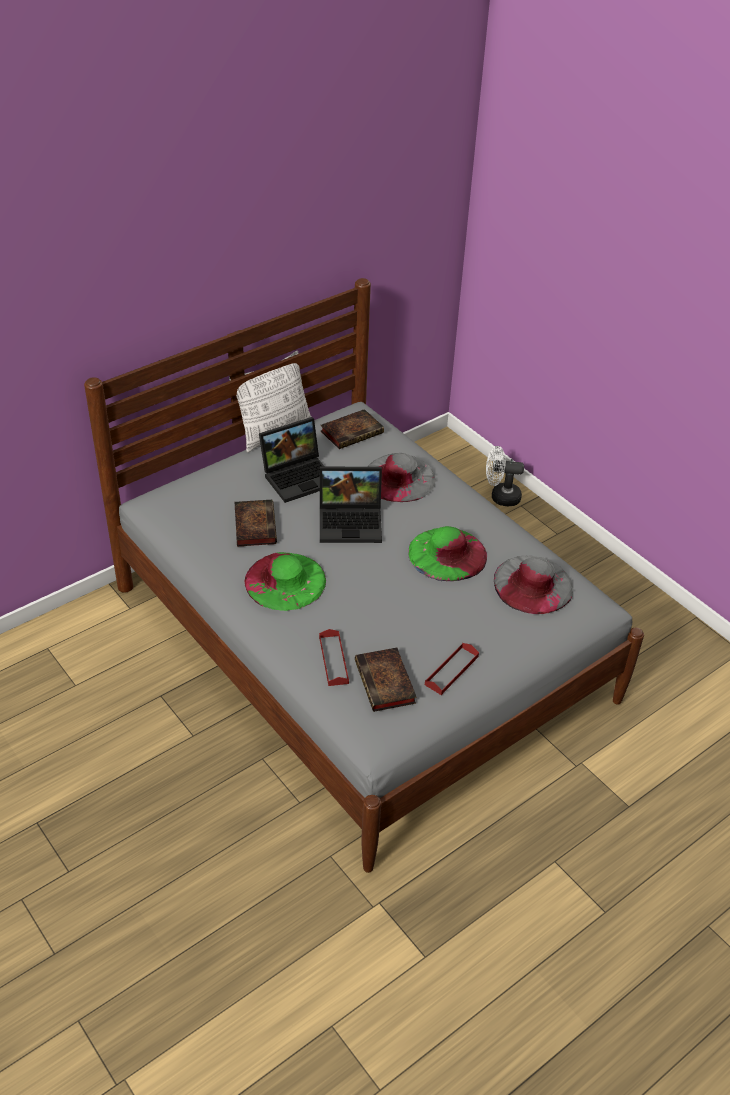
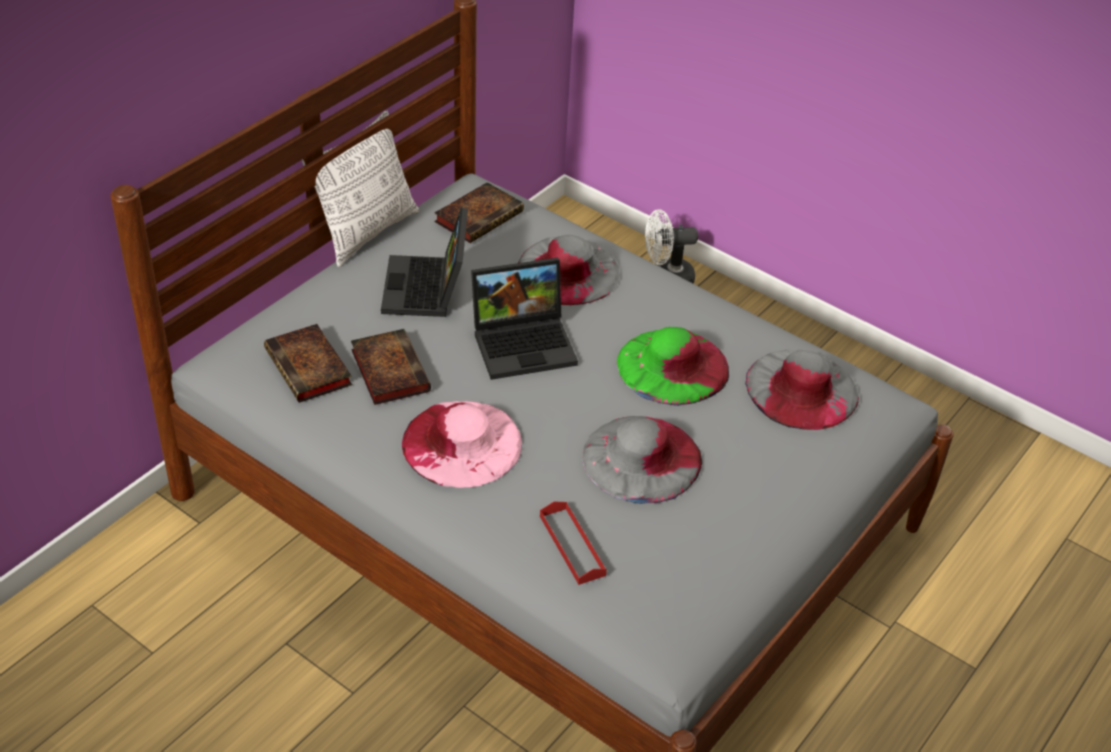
camera: 15 degrees left, 0 degrees up
(285, 581) = (462, 443): green hat -> pink hat
(299, 476) = (427, 289): laptop -> laptop turned 135 degrees clockwise
(386, 684) = (657, 566): book -> book (310, 369)
(402, 612) = (642, 458): none -> grey hat
(451, 670) = (739, 529): red tray -> none

